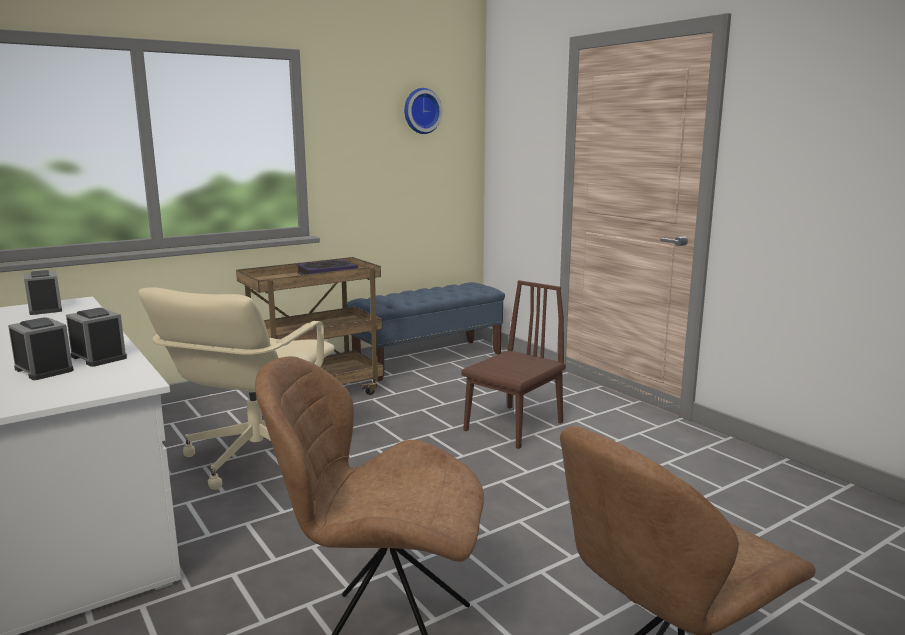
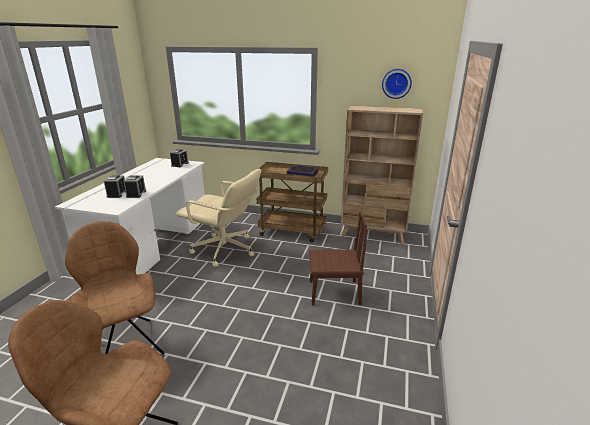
camera: 50 degrees right, 10 degrees up
(255, 457) = (224, 250): beige office chair -> beige office chair turned 135 degrees counterclockwise
(429, 359) = (373, 234): blue bench -> beige bookcase

